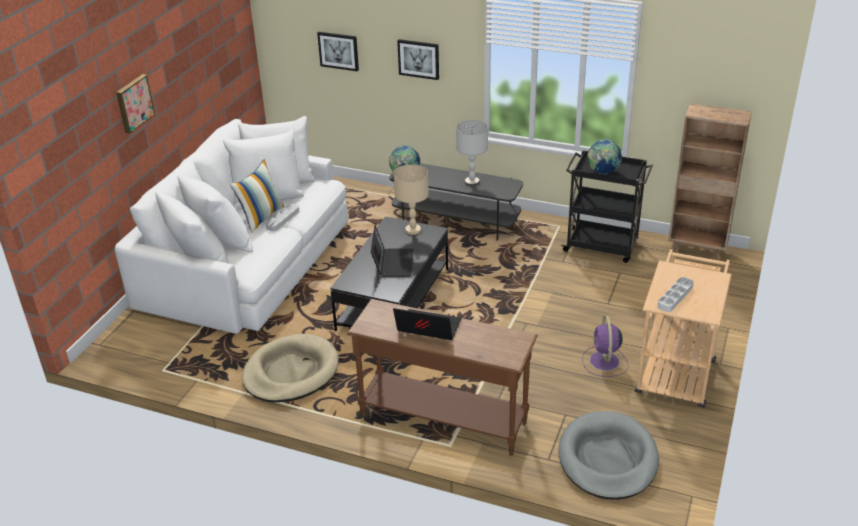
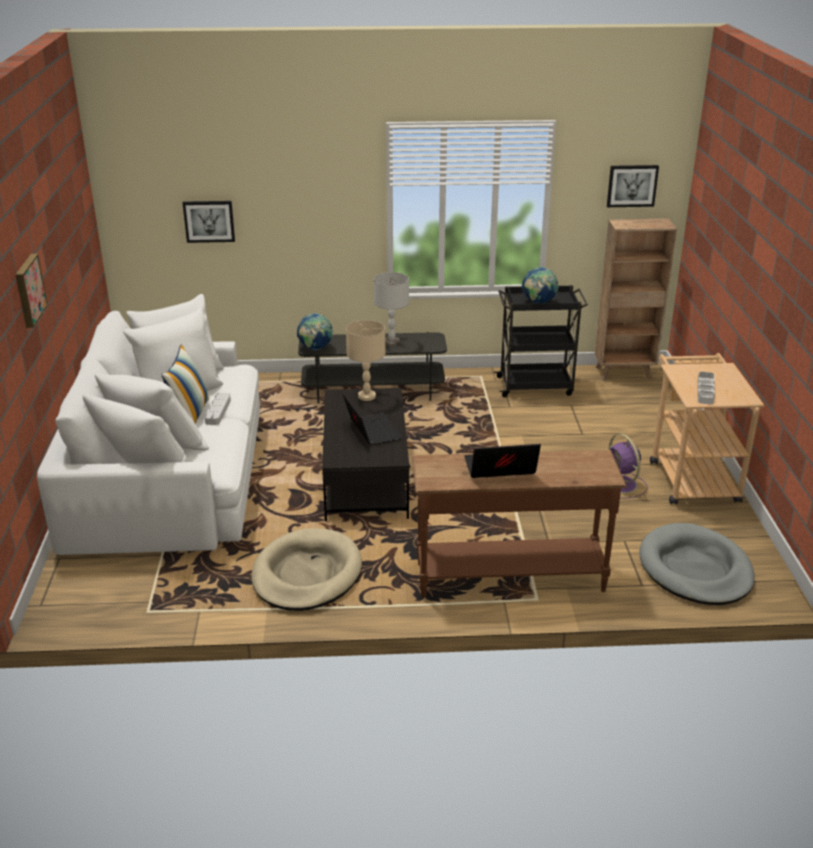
camera: 25 degrees left, 5 degrees down
(419, 59) = (309, 216): picture -> picture (632, 185)

